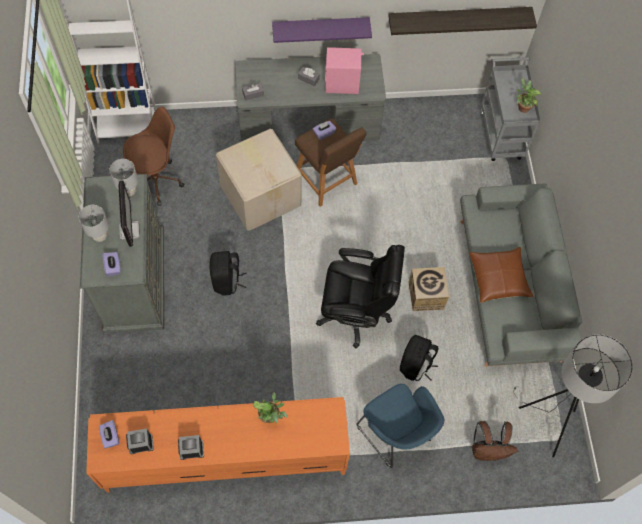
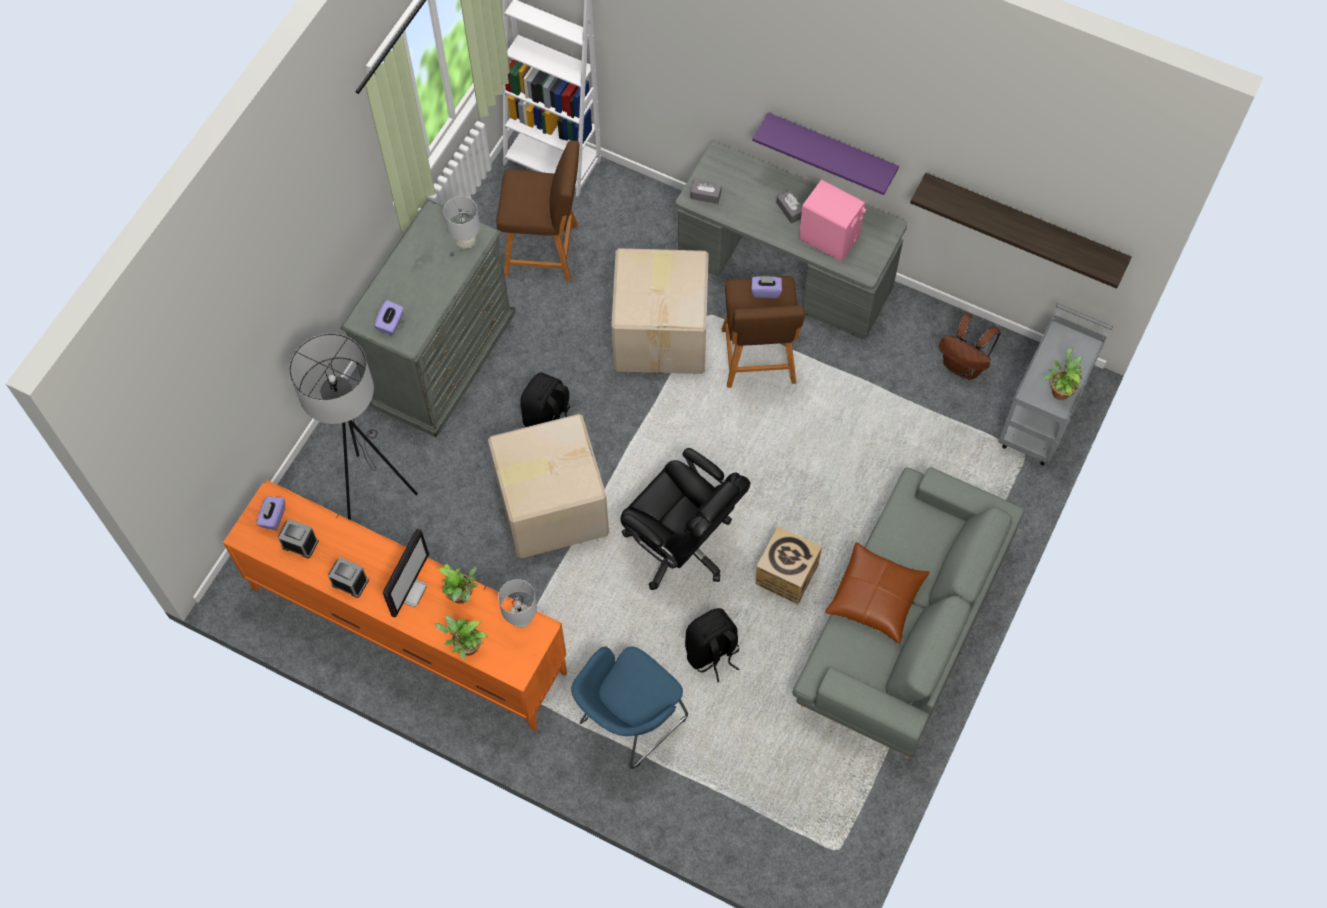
camera: 35 degrees right, 0 degrees up
(100, 237) = (399, 280): grey table lamp -> grey table lamp (521, 620)
(129, 230) = (436, 289): monitor -> monitor (409, 590)
(158, 181) = (545, 250): brown office chair -> brown stool
(262, 332) = (550, 505): none -> cardboard box
(295, 448) = (465, 647): none -> potted plant
(396, 435) = (629, 722): blue armchair -> blue armchair turned 45 degrees clockwise
(487, 450) = (730, 807): brown backpack -> brown backpack (964, 366)
(544, 423) = (827, 818): grey floor lamp -> grey floor lamp (371, 486)

